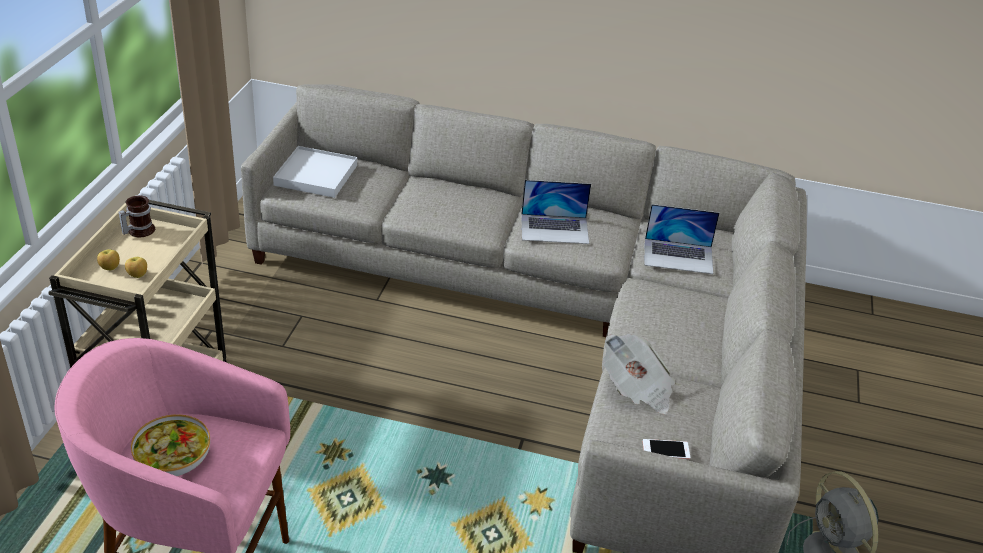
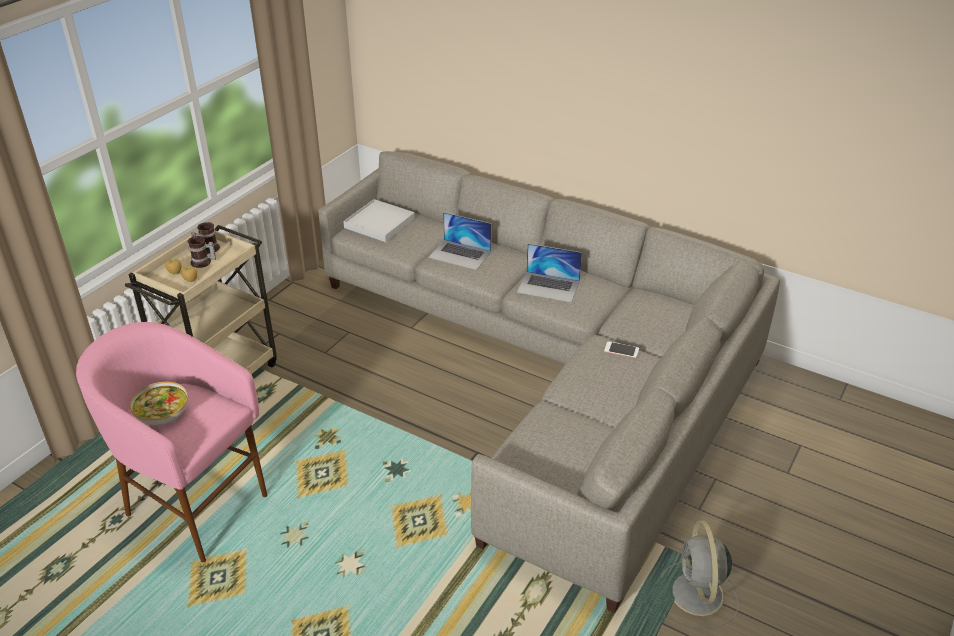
camera: 20 degrees right, 0 degrees up
(142, 250) = (203, 262): none -> mug
(636, 389) = (550, 423): newspaper -> none
(666, 449) = (549, 474): phone -> phone (621, 350)
(678, 256) = (644, 322): laptop -> laptop (460, 254)

